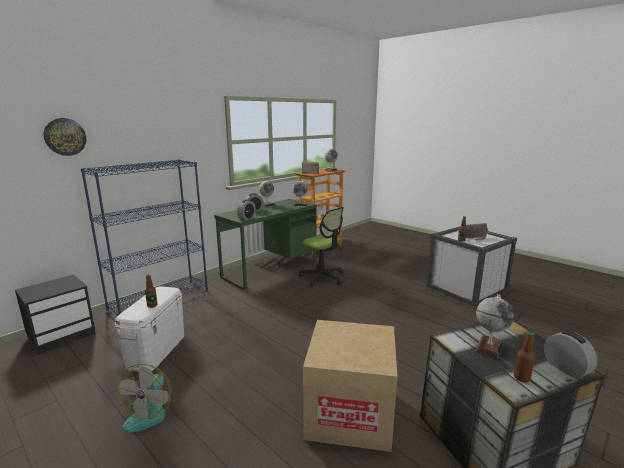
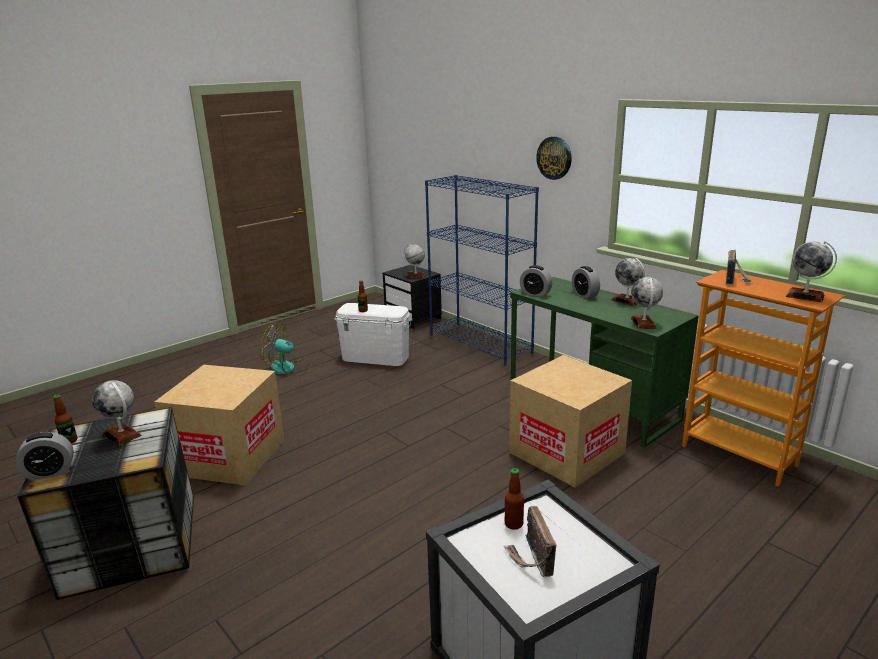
camera: 95 degrees right, 5 degrees up
(65, 137) = (451, 142): wall clock -> wall clock (554, 158)
(65, 284) = (415, 275): none -> globe
(322, 277) = (566, 452): office chair -> cardboard box

